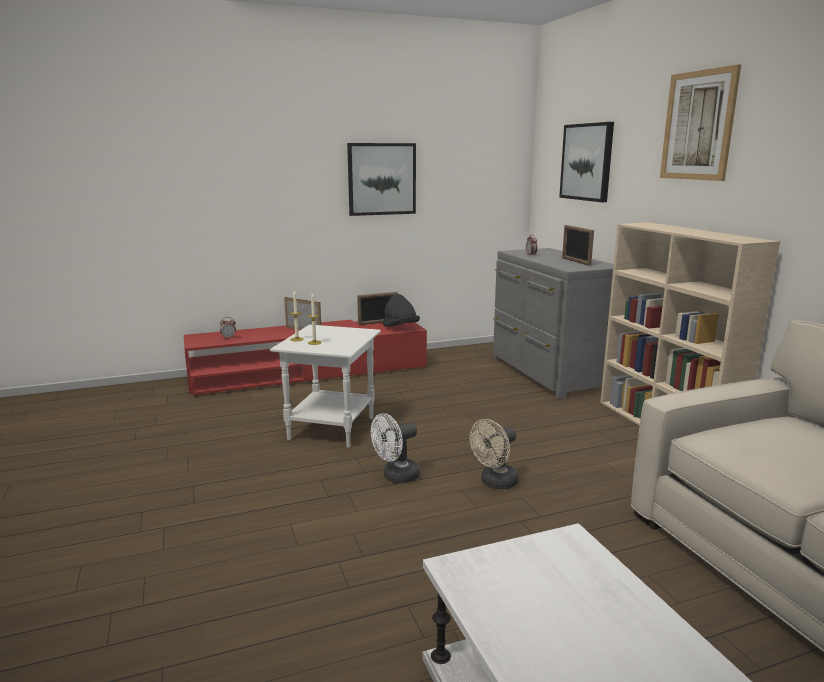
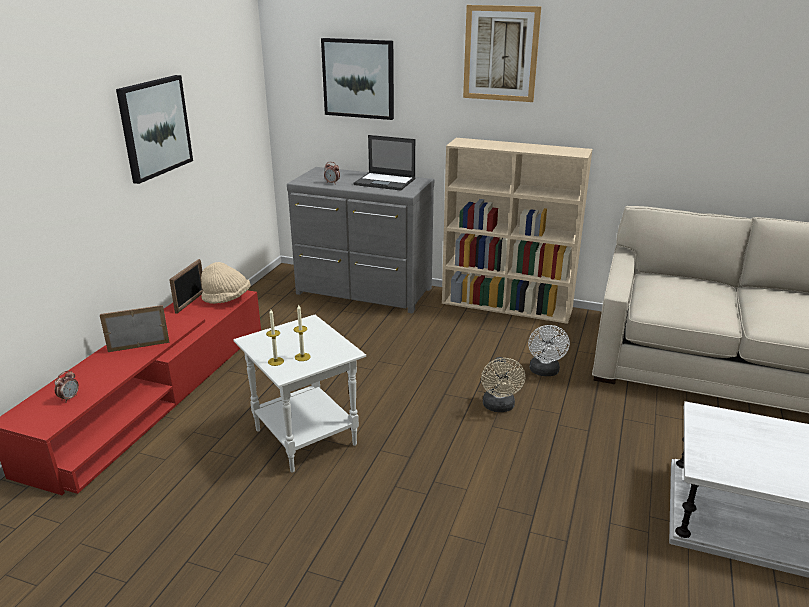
camera: 50 degrees left, 10 degrees up
(396, 477) = (437, 445): white fan -> white fan (544, 372)
(400, 327) = (227, 299): black hat -> beige hat
(575, 261) = (385, 182): picture frame -> laptop

